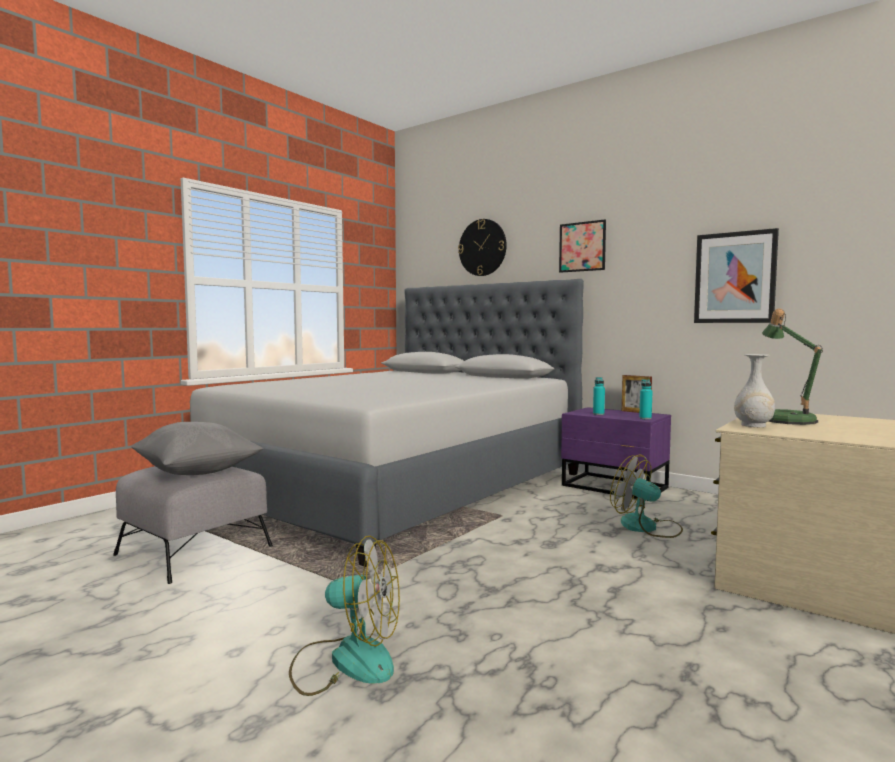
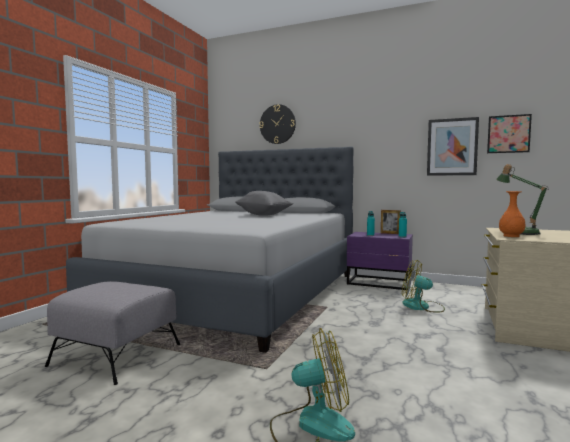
camera: 15 degrees left, 0 degrees up
(197, 473) = (124, 291): grey pillow -> grey pillow (264, 215)
(582, 246) = (350, 125): picture -> picture (508, 134)
(753, 425) = (511, 236): white vase -> orange vase

